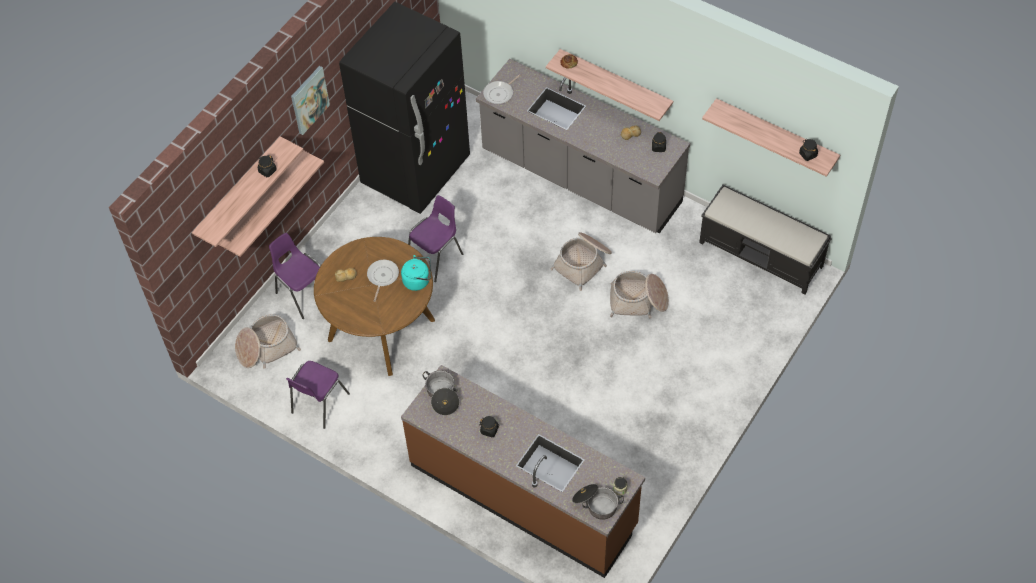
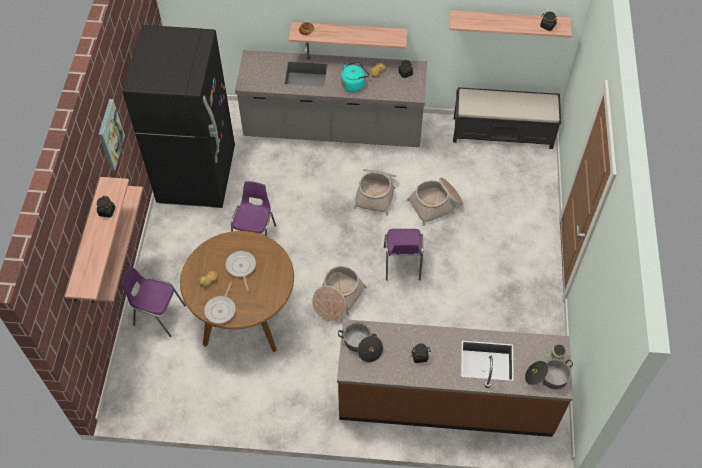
camera: 30 degrees left, 0 degrees up
(266, 348) = (152, 376): basket -> basket (337, 298)
(319, 404) = (228, 404): purple chair -> purple chair (402, 264)
(418, 280) = (274, 257): turquoise kettle -> turquoise kettle (354, 84)
(500, 93) = (252, 79): frying pan -> frying pan (221, 309)

